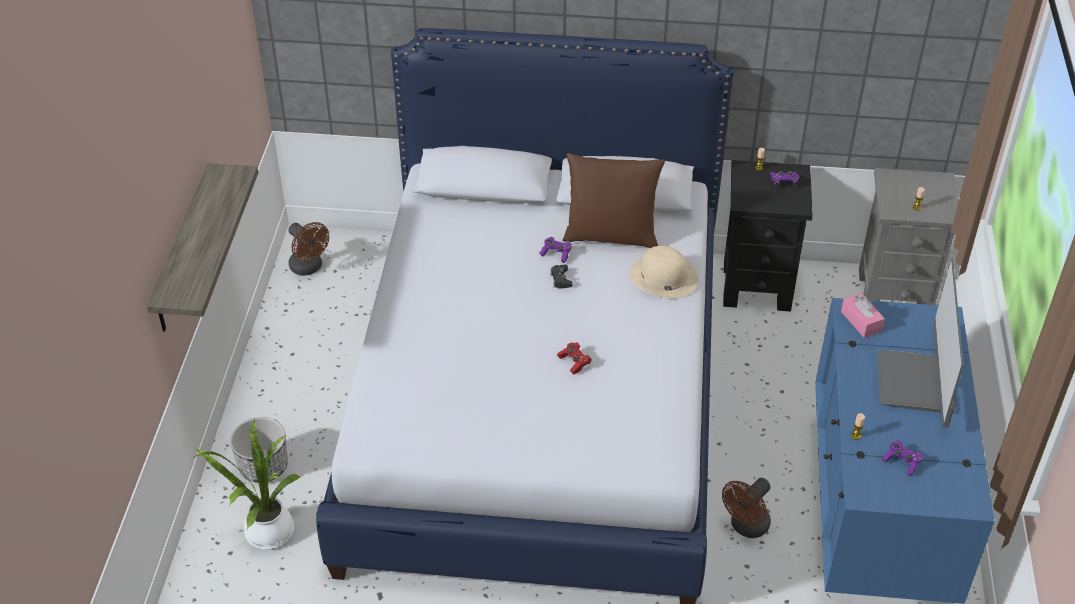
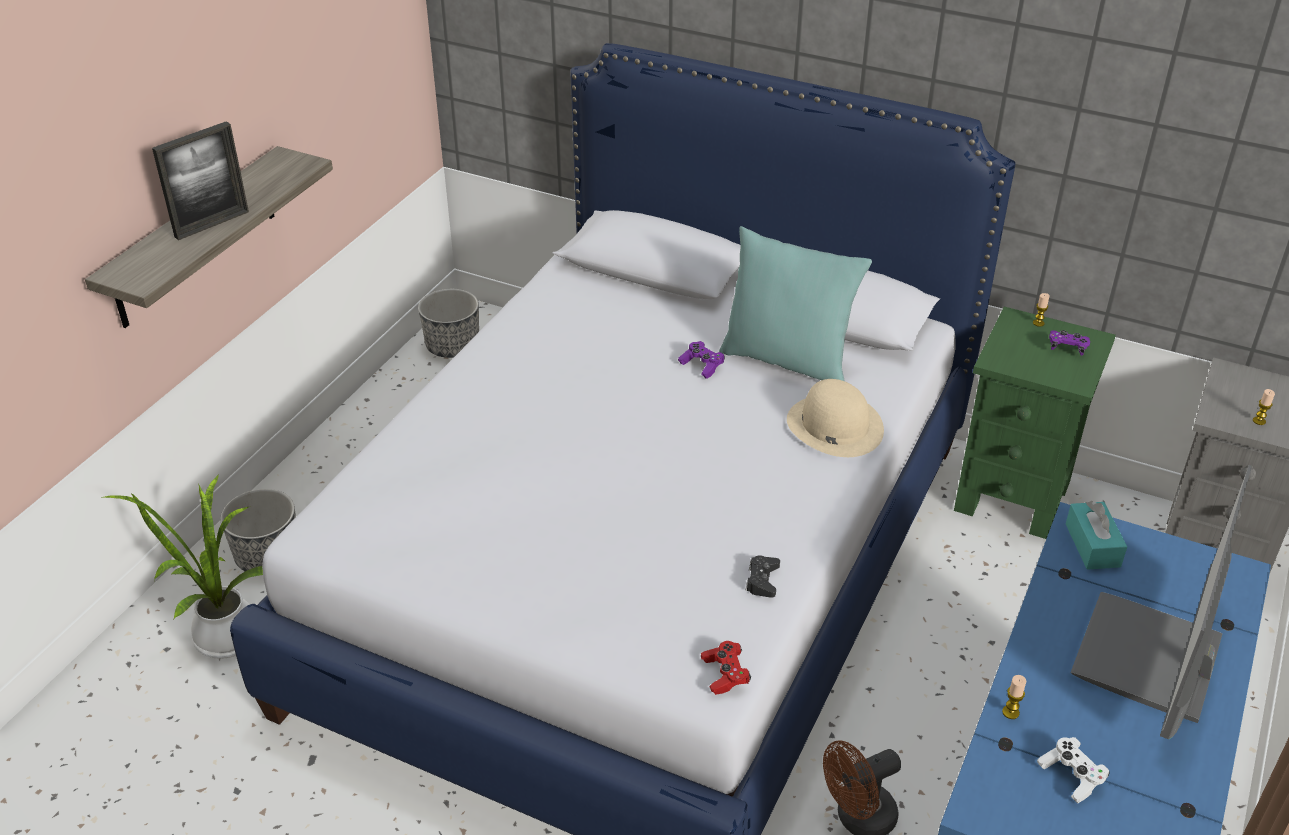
camera: 20 degrees right, 5 degrees down
(207, 240) = (212, 224): none -> picture frame
(309, 268) = (453, 346): brown fan -> planter
(560, 279) = (690, 397): black game controller -> black game controller (762, 580)
(574, 362) = (651, 504): red game controller -> red game controller (725, 674)
(611, 236) = (787, 360): brown pillow -> turquoise pillow
(757, 287) = (1013, 497): black nightstand -> green nightstand
(861, 321) = (1092, 545): pink tissue box -> turquoise tissue box
(901, 462) = (1071, 776): purple game controller -> white game controller

